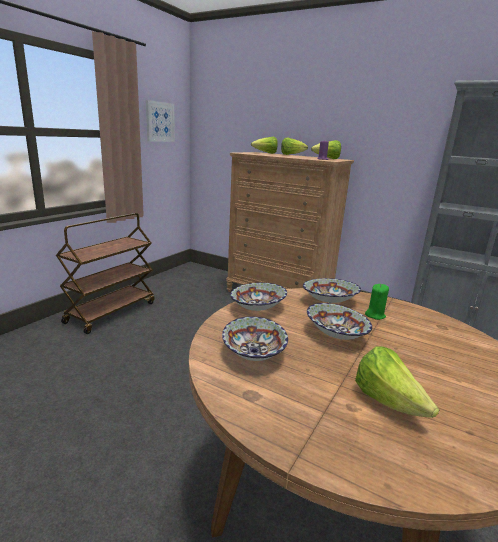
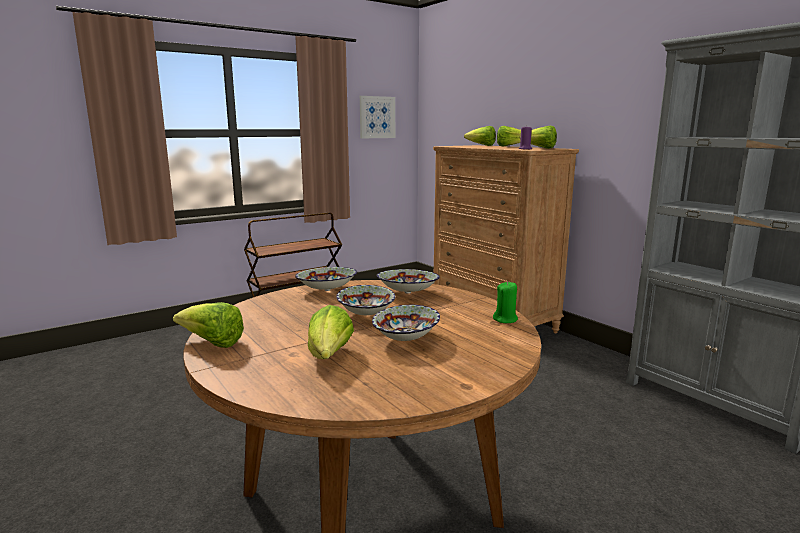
camera: 25 degrees right, 5 degrees down
(249, 412) = (212, 343): none -> lettuce
(254, 354) = (272, 316): bowl -> bowl (407, 339)
(375, 315) = (436, 306): green candle -> green candle (505, 319)

